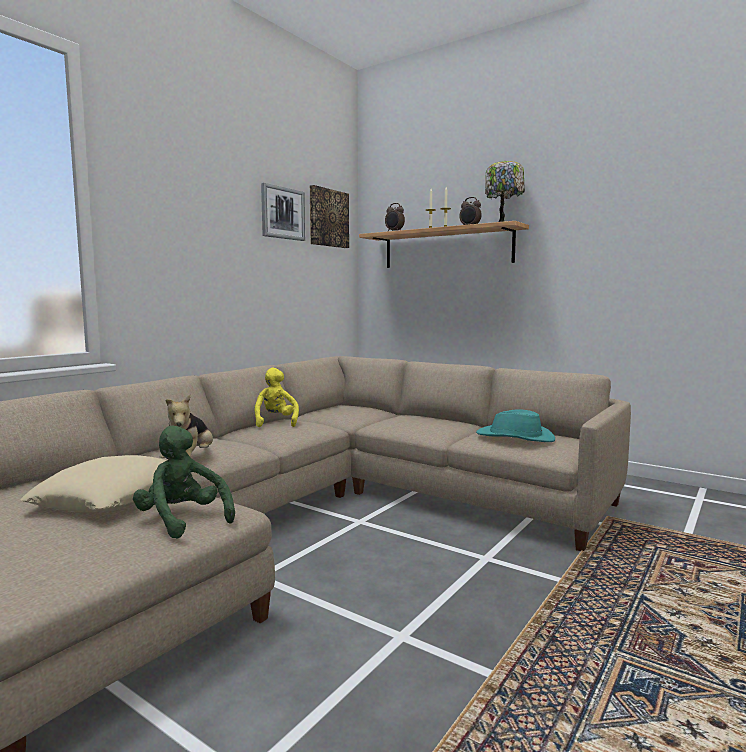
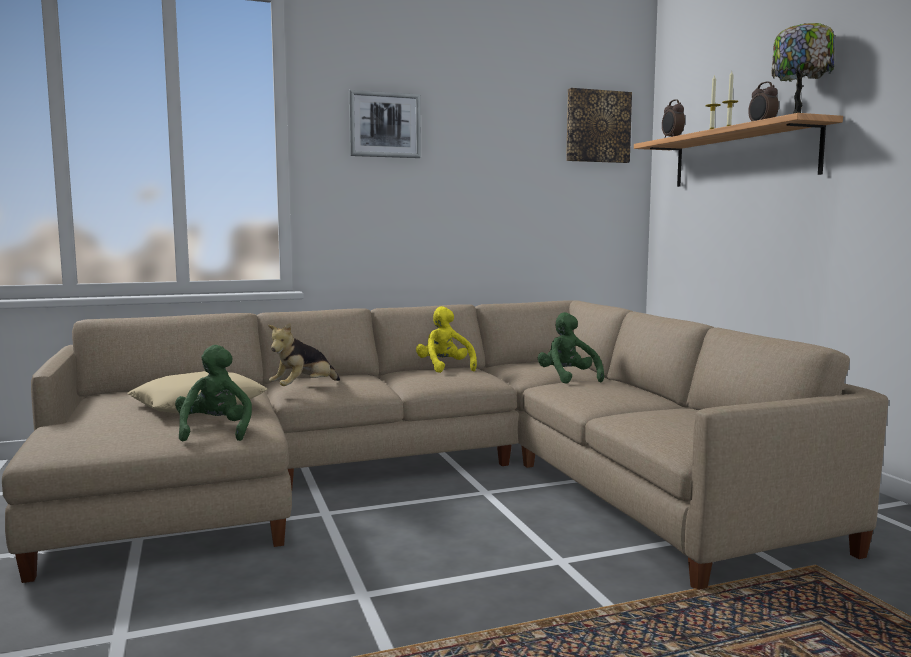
camera: 35 degrees right, 0 degrees up
(273, 422) = (445, 368): yellow plush toy -> yellow plush toy turned 45 degrees counterclockwise
(282, 213) = (523, 127): picture -> picture (384, 125)
(381, 417) = (568, 378): none -> green plush toy
(515, 437) = (673, 421): turquoise hat -> none

